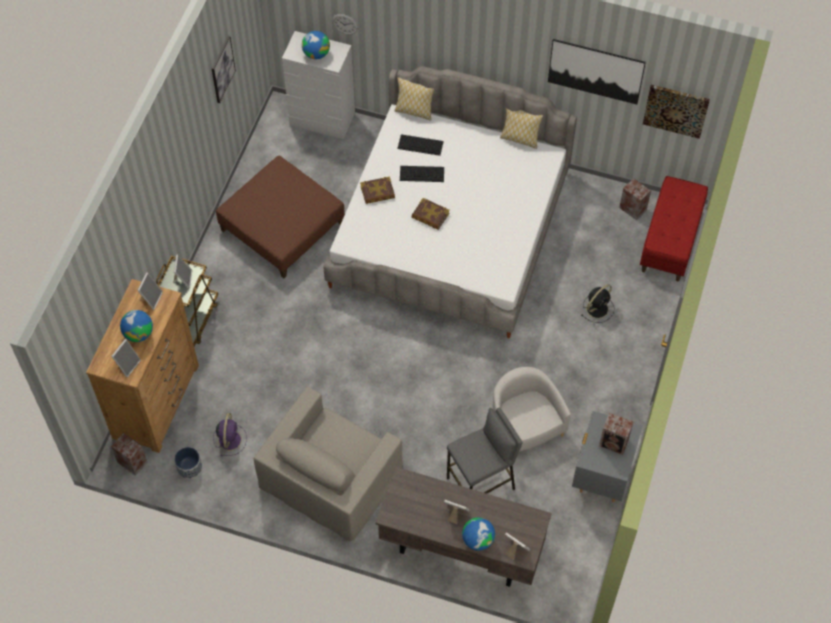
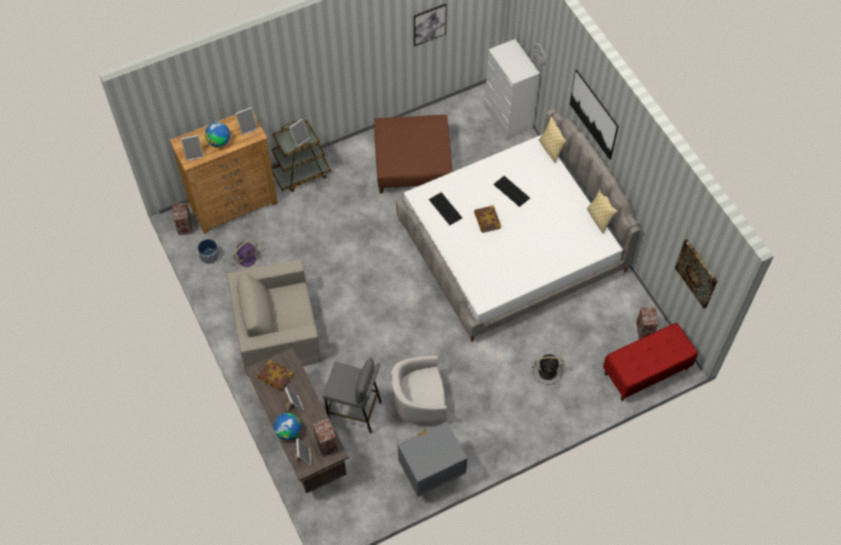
camera: 45 degrees right, 0 degrees up
(316, 54) = (512, 62): globe -> none
(377, 192) = (471, 181): book -> book (275, 377)
(421, 145) = (531, 173): keyboard -> keyboard (445, 209)
(524, 426) = (419, 402): white armchair -> white armchair turned 120 degrees counterclockwise
(595, 71) = (659, 202): picture -> picture (593, 114)
(614, 443) = (436, 452): speaker -> speaker (326, 445)

